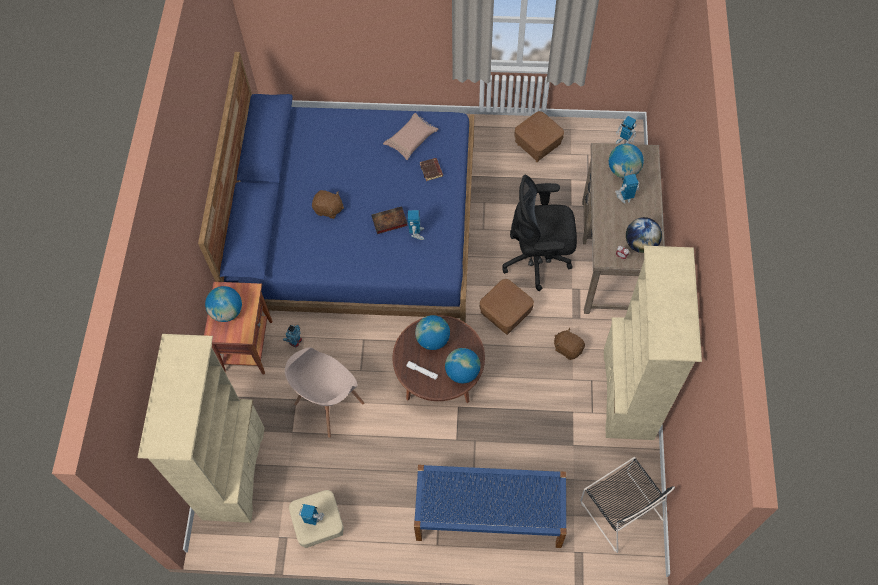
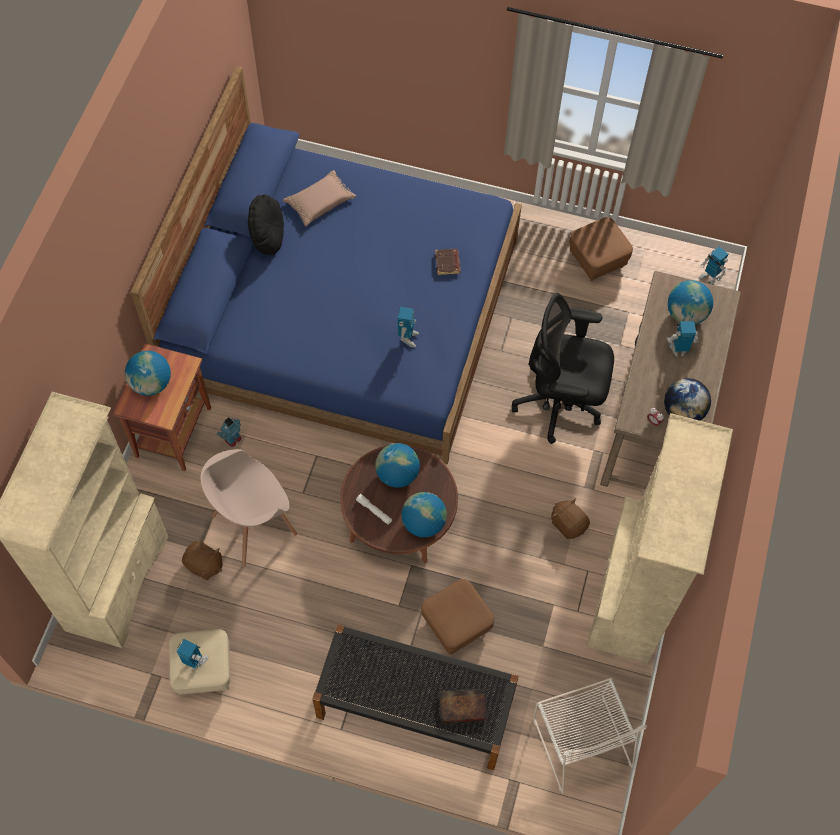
camera: 10 degrees right, 0 degrees up
(289, 181) = (268, 240): none -> black pillow
(328, 209) = (307, 285): brown plush toy -> brown plush toy (204, 565)
(388, 222) = (377, 316): book -> book (461, 707)
(411, 138) = (433, 218): beige pillow -> beige pillow (320, 201)
(489, 514) = (415, 707): blue bench -> black bench
(505, 314) = (500, 464): brown ottoman -> brown ottoman (456, 625)
(620, 508) = (581, 739): black chair -> white chair

